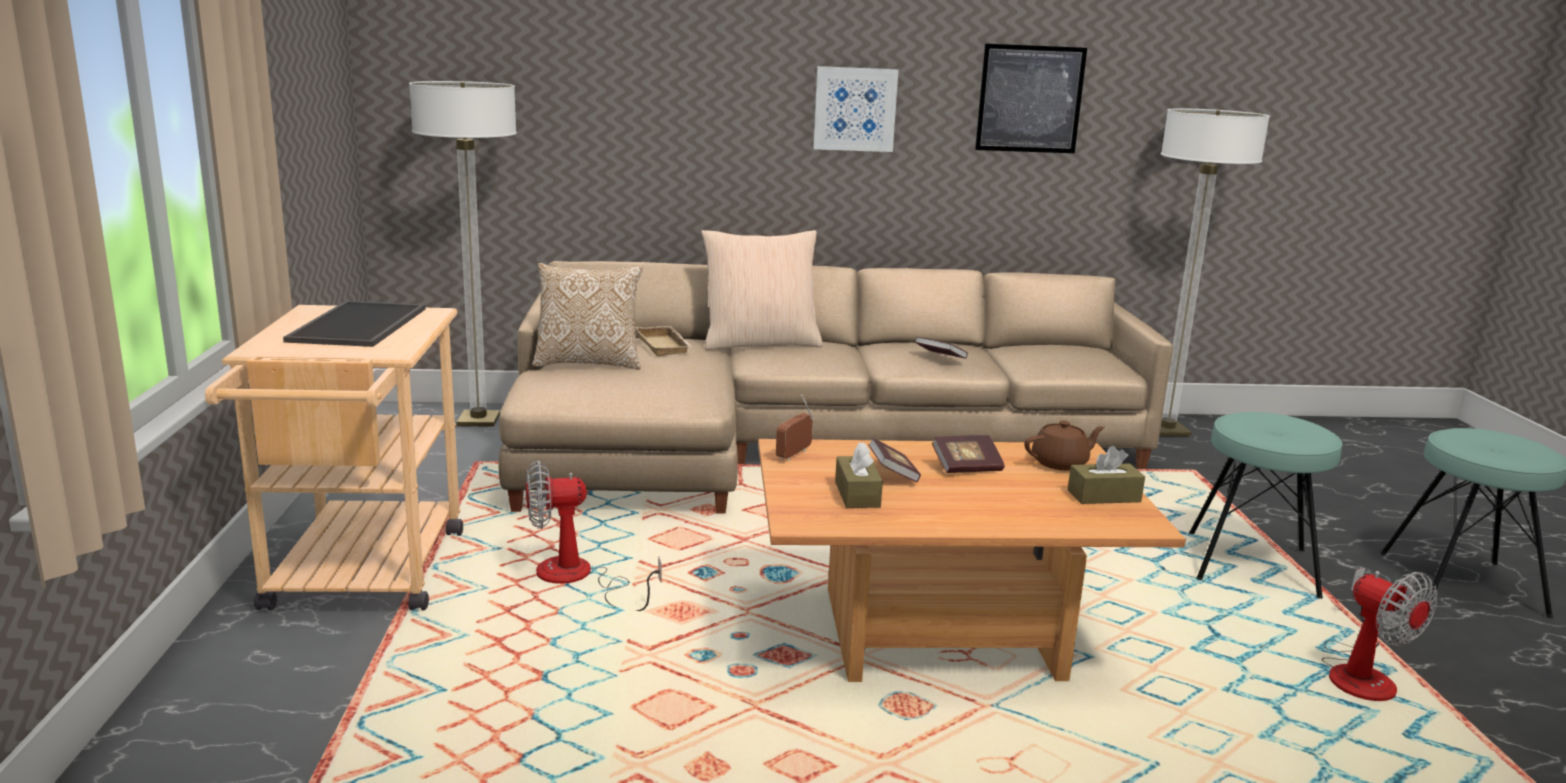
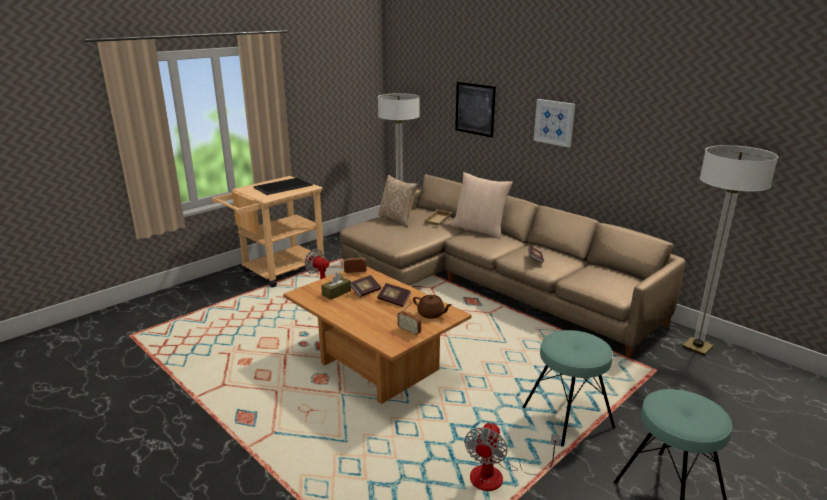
camera: 50 degrees right, 5 degrees up
(1030, 99) = (645, 127): picture -> picture (475, 109)
(1104, 496) = (409, 331): brown tissue box -> radio

